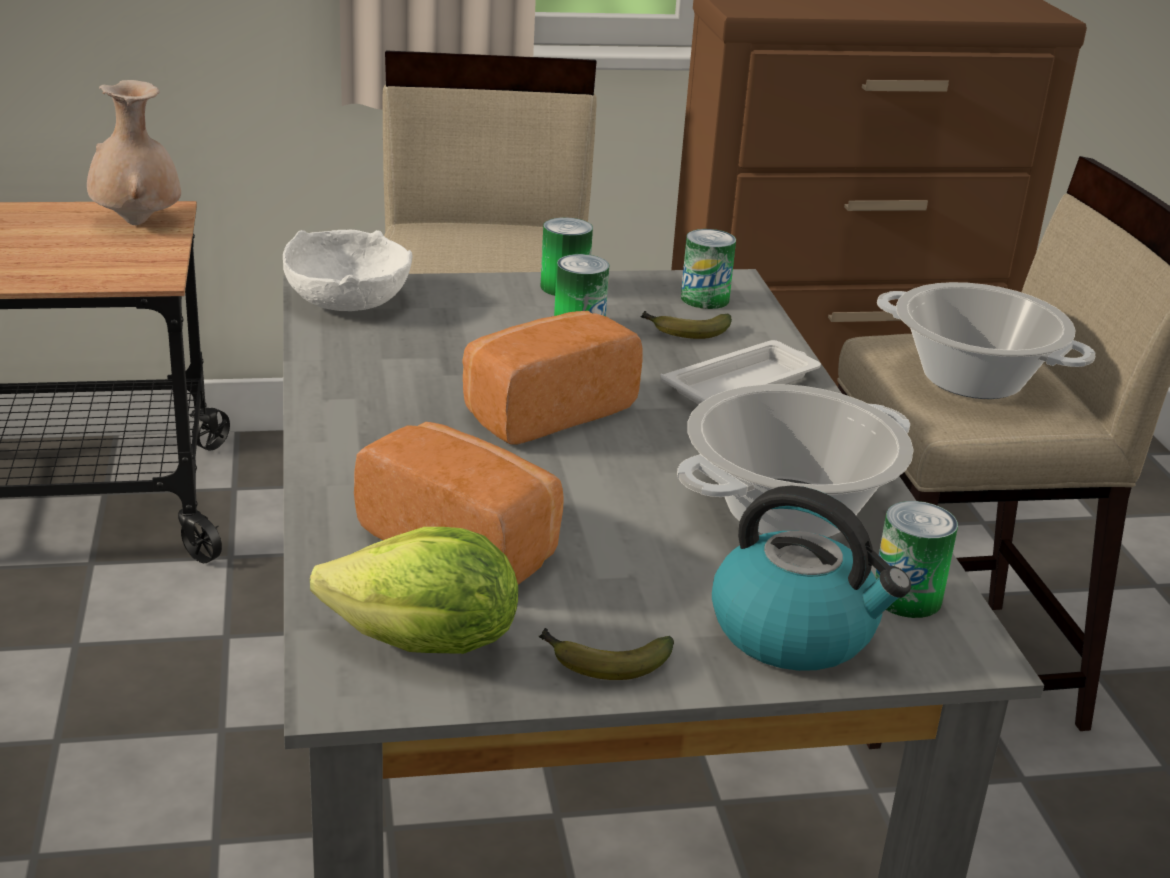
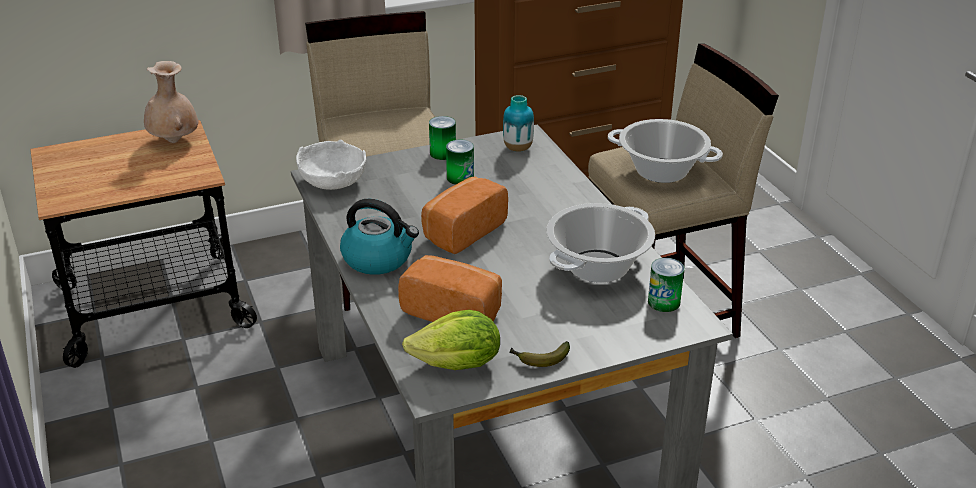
camera: 10 degrees left, 5 degrees up
(684, 332) = (514, 171): banana -> none
(705, 299) = (518, 148): can -> vase
(743, 384) = (554, 198): white tray -> none
(796, 632) = (619, 328): kettle -> kettle (378, 259)

